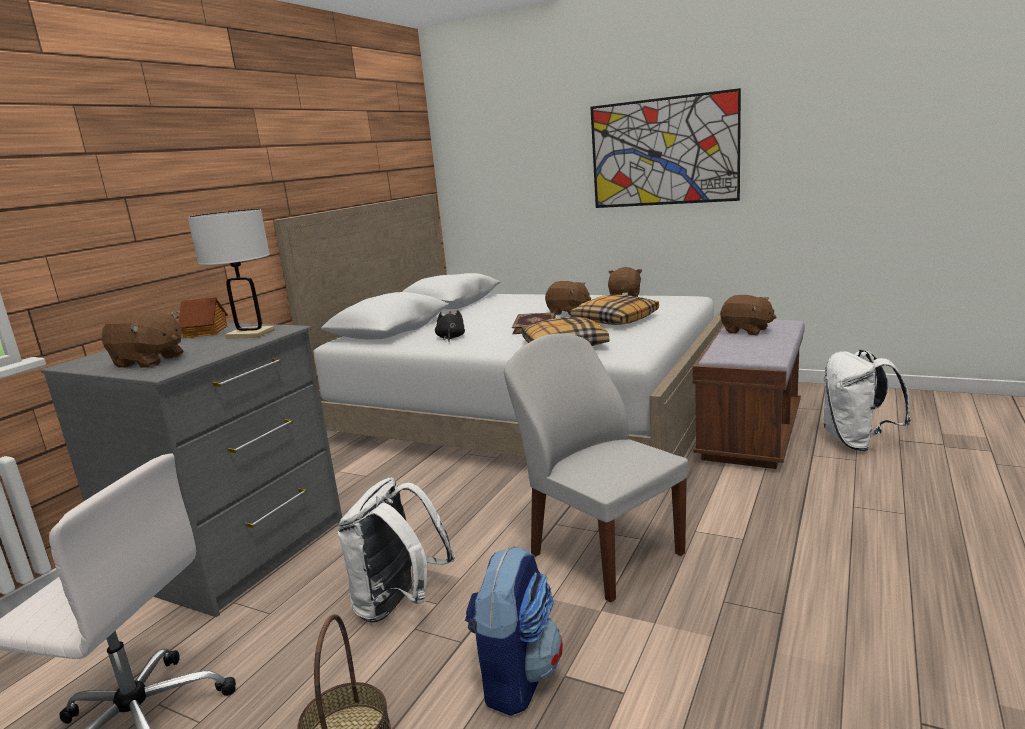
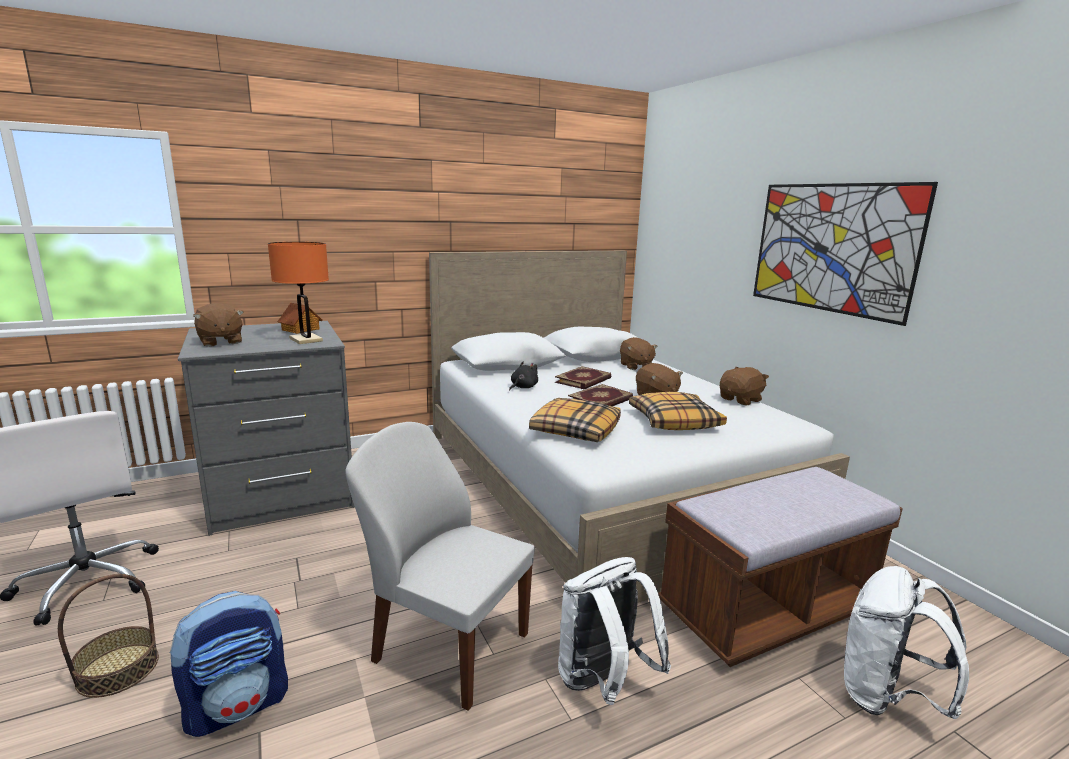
camera: 35 degrees right, 0 degrees up
(250, 334) = (306, 340): white table lamp -> orange table lamp
(399, 604) = (282, 592): white backpack -> white backpack (603, 682)
(488, 319) = (584, 380): none -> book
(603, 552) = (448, 645): white chair -> white chair turned 60 degrees counterclockwise
(746, 331) = (795, 488): brown plush toy -> brown plush toy (635, 366)

